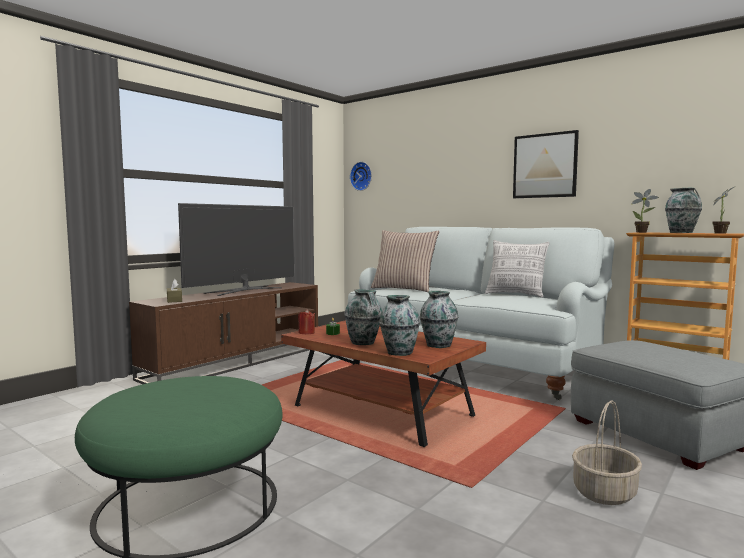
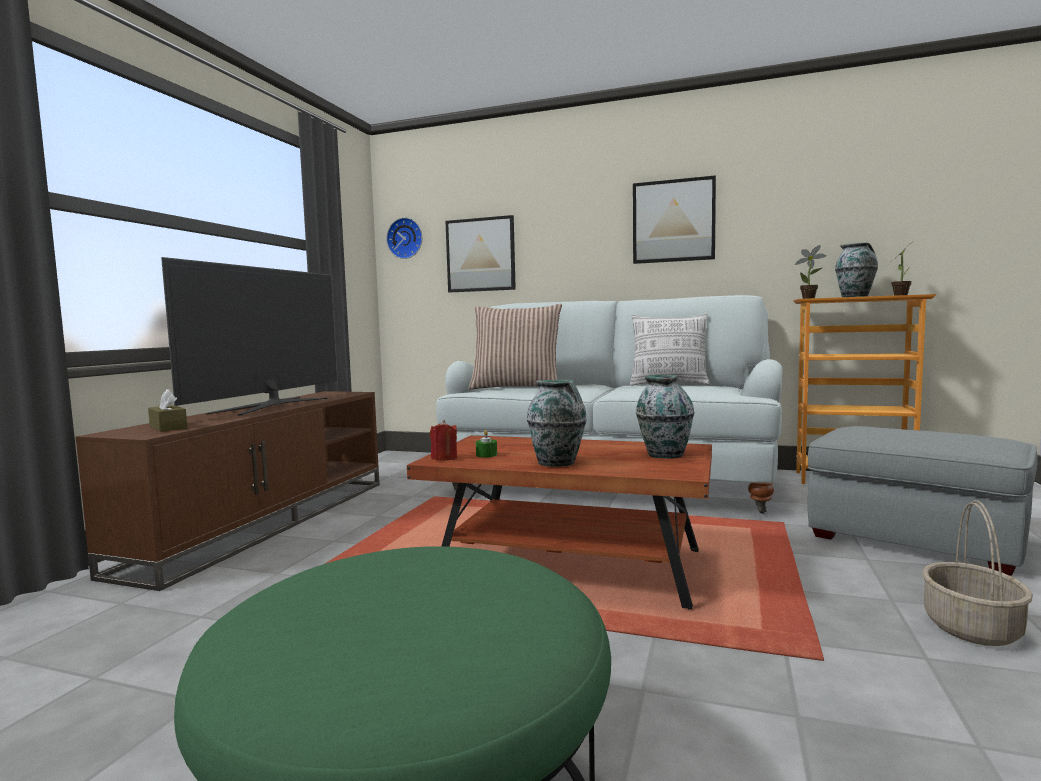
camera: 20 degrees left, 0 degrees up
(399, 352) = (635, 470): vase -> none
(409, 189) = (480, 255): none -> picture

